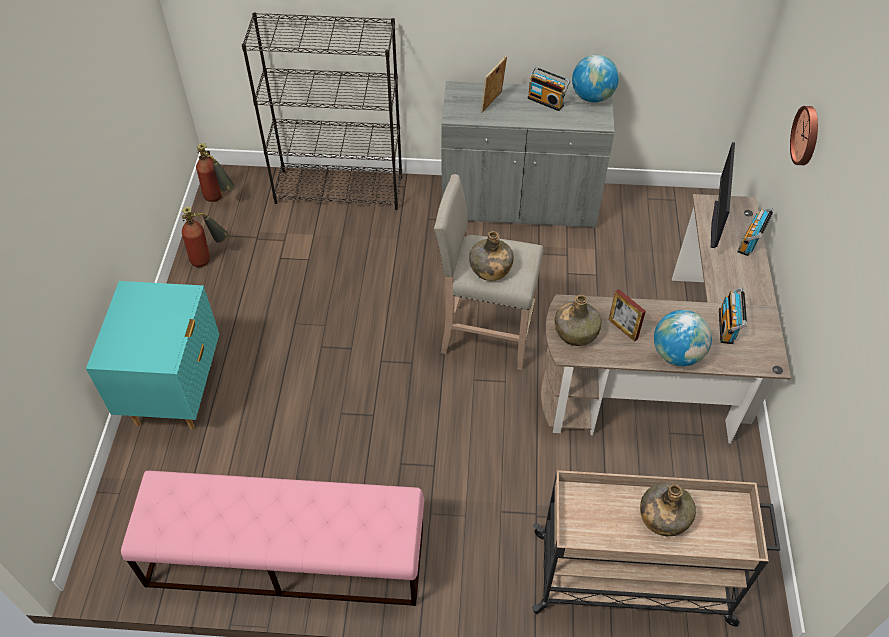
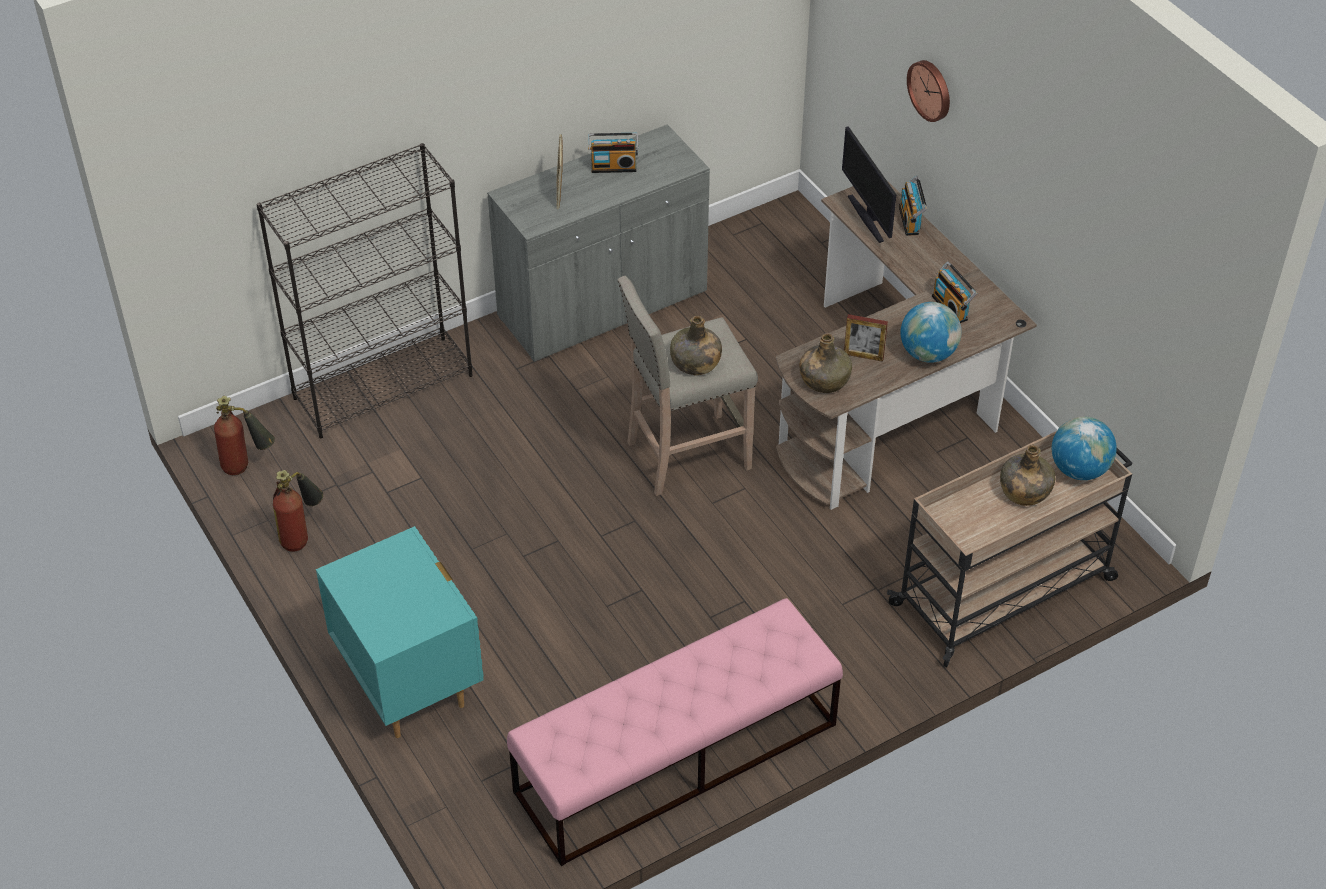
camera: 35 degrees left, 5 degrees down
(592, 97) = (656, 142): globe -> globe (1079, 469)

